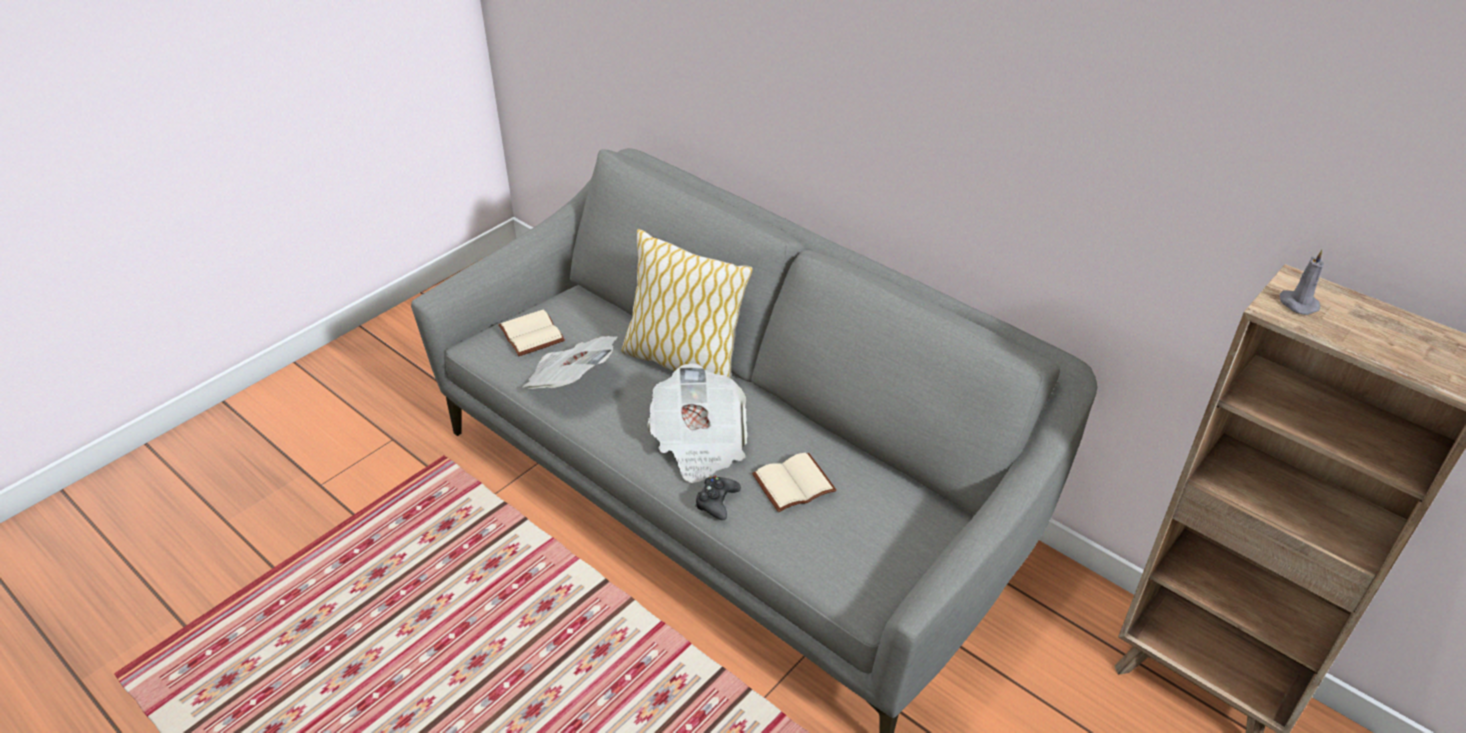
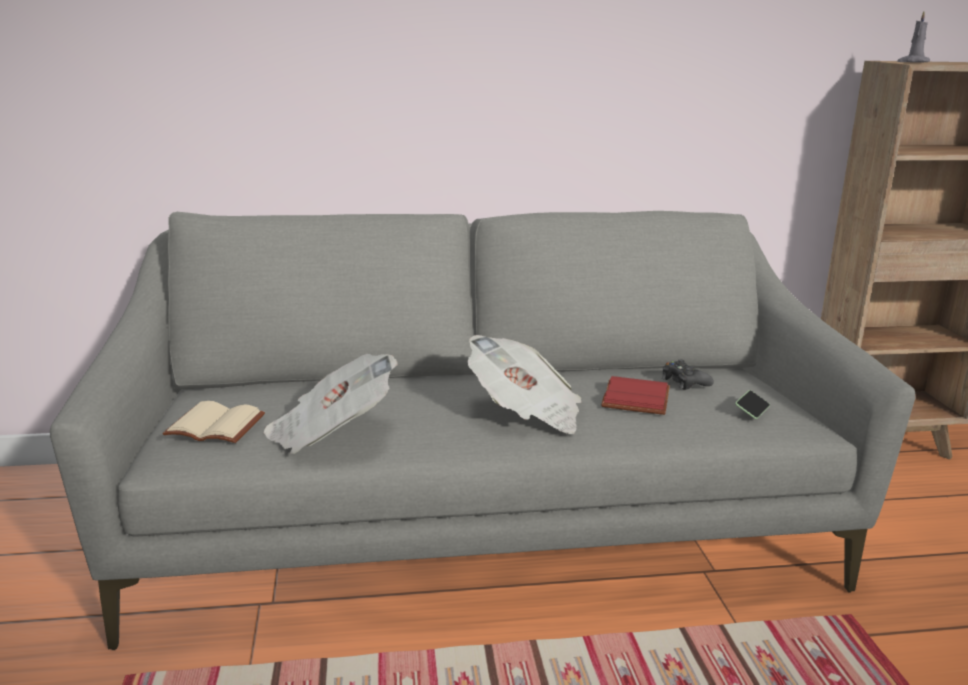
camera: 50 degrees left, 20 degrees down
(684, 363) = (404, 383): pillow -> none
(717, 501) = (613, 433): black game controller -> black game controller (684, 382)
(793, 485) = (638, 399): beige book -> red book
(853, 557) = (751, 411): none -> phone

